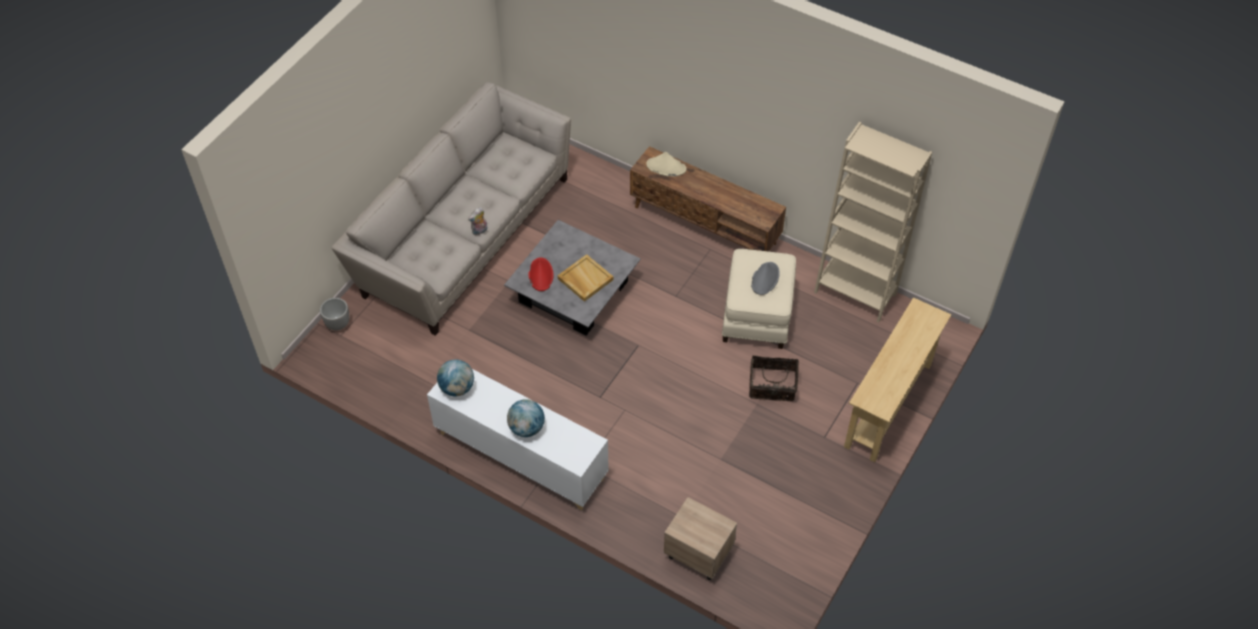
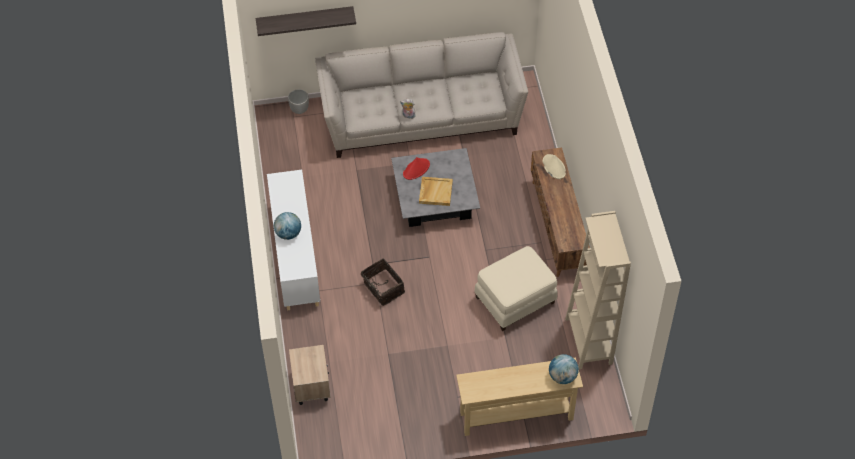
camera: 50 degrees right, 0 degrees up
(309, 204) = (305, 19): none -> shelf
(457, 388) = (284, 184): globe -> globe (562, 376)
(765, 278) = (519, 275): grey hat -> none
(772, 387) = (467, 345): basket -> basket (382, 289)

